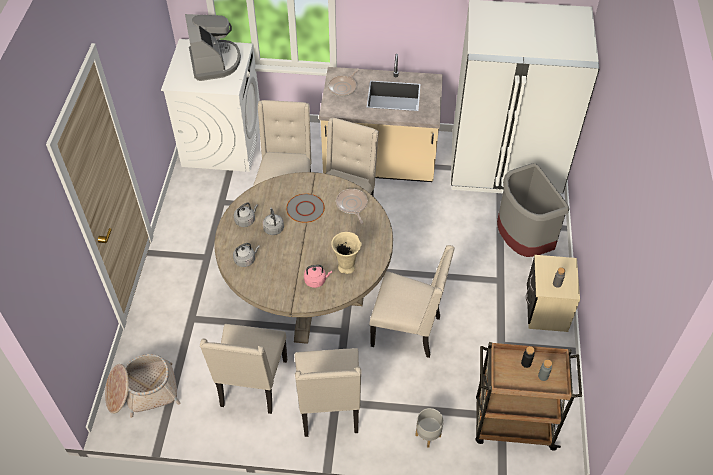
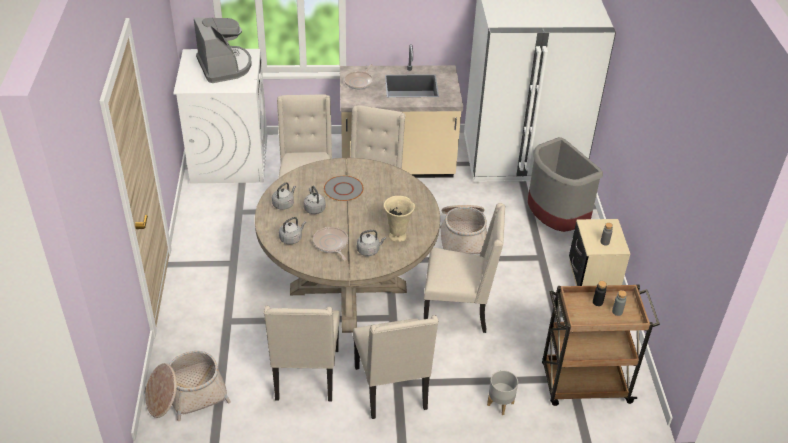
camera: 10 degrees left, 10 degrees down
(316, 280) = (369, 250): pink kettle -> grey kettle
(352, 205) = (390, 182): frying pan -> frying pan (331, 244)
(428, 250) = (463, 236): none -> basket

